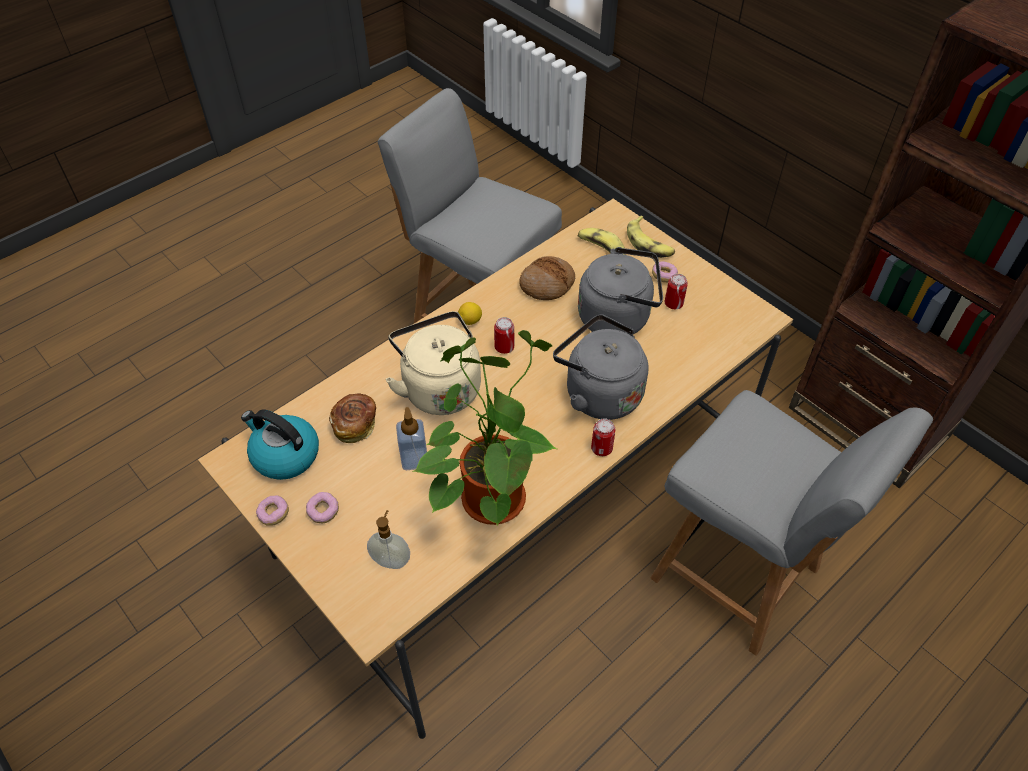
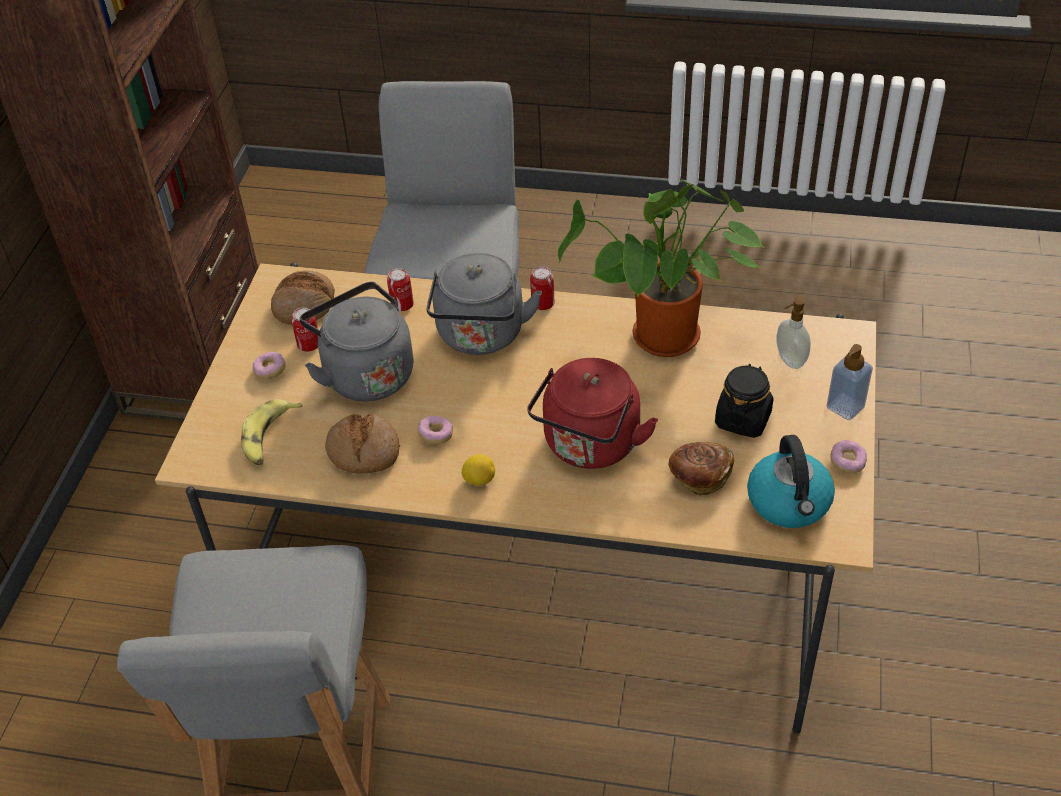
camera: 125 degrees left, 5 degrees down
(323, 511) = (804, 432): donut -> donut (436, 435)
(372, 485) = (743, 419): none -> black jar
(414, 459) = (686, 409): soap dispenser -> soap dispenser (845, 407)
(439, 387) = (590, 446): beige kettle -> red kettle
(504, 347) = (489, 431): can -> can (402, 305)
(649, 243) = (222, 407): banana -> none
(720, 320) = (304, 305): none -> bread

